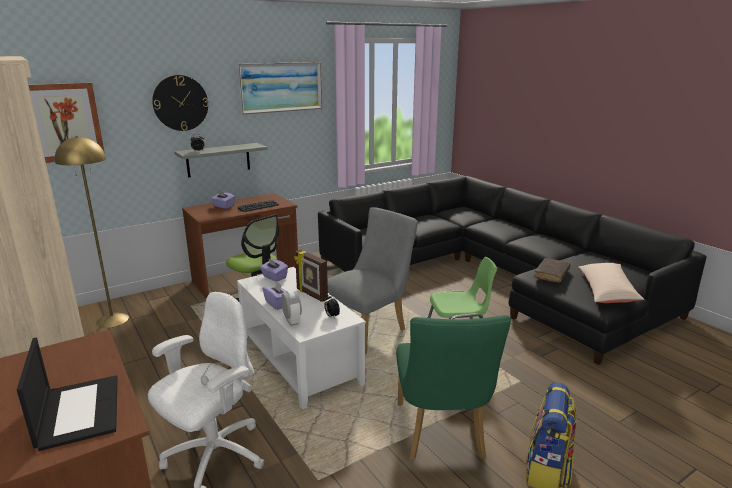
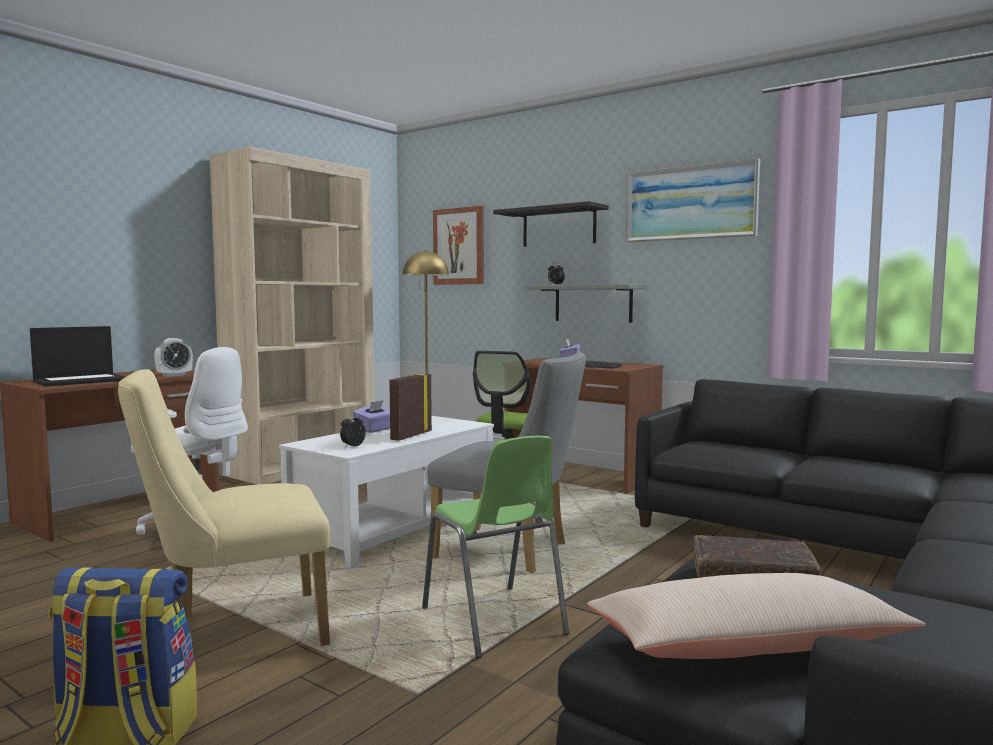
camera: 70 degrees right, 15 degrees down
(180, 103) = (559, 227): wall clock -> black shelf
(274, 277) = (450, 422): purple tissue box -> none
(292, 321) = (332, 437): alarm clock -> alarm clock (174, 375)
(441, 435) = (233, 632): green chair -> beige chair

